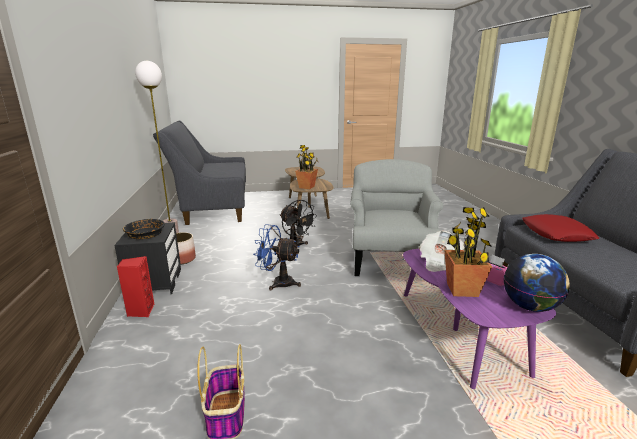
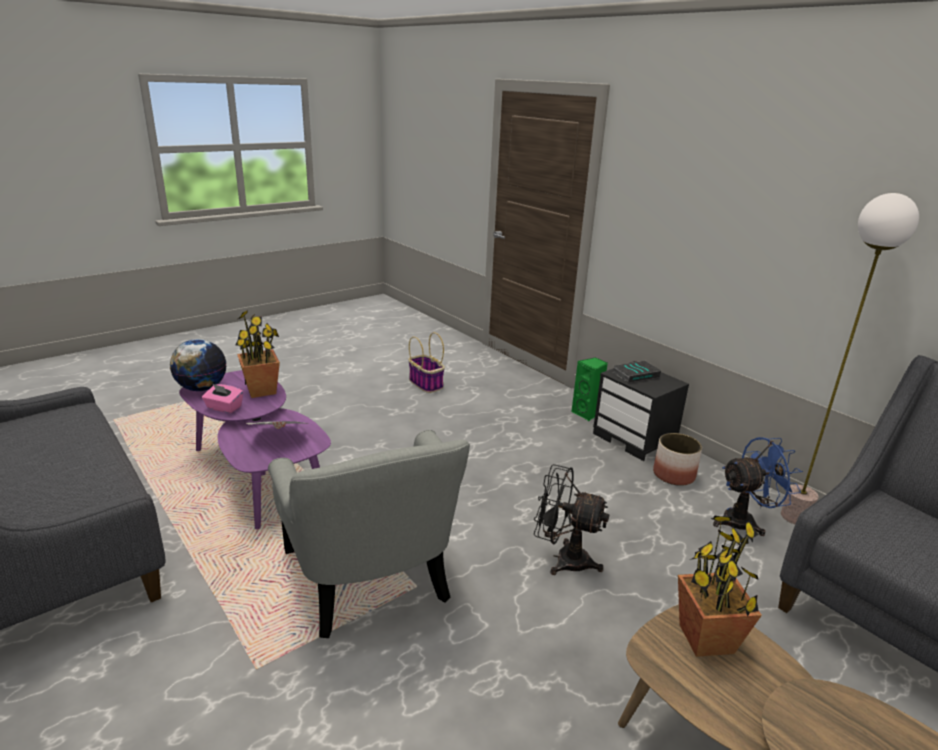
camera: 150 degrees right, 5 degrees up
(140, 311) = (587, 414): red speaker -> green speaker
(145, 235) = (635, 374): black bowl -> book
(278, 282) = (503, 477): blue fan -> blue fan (745, 521)
(556, 234) = (73, 484): red pillow -> none

